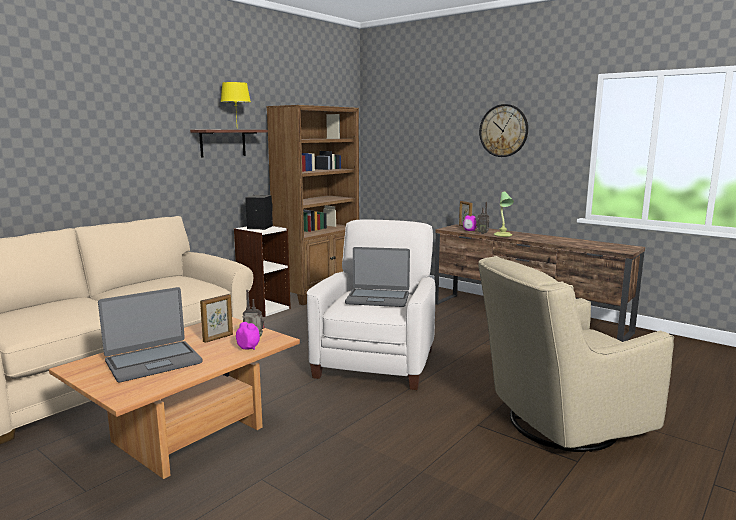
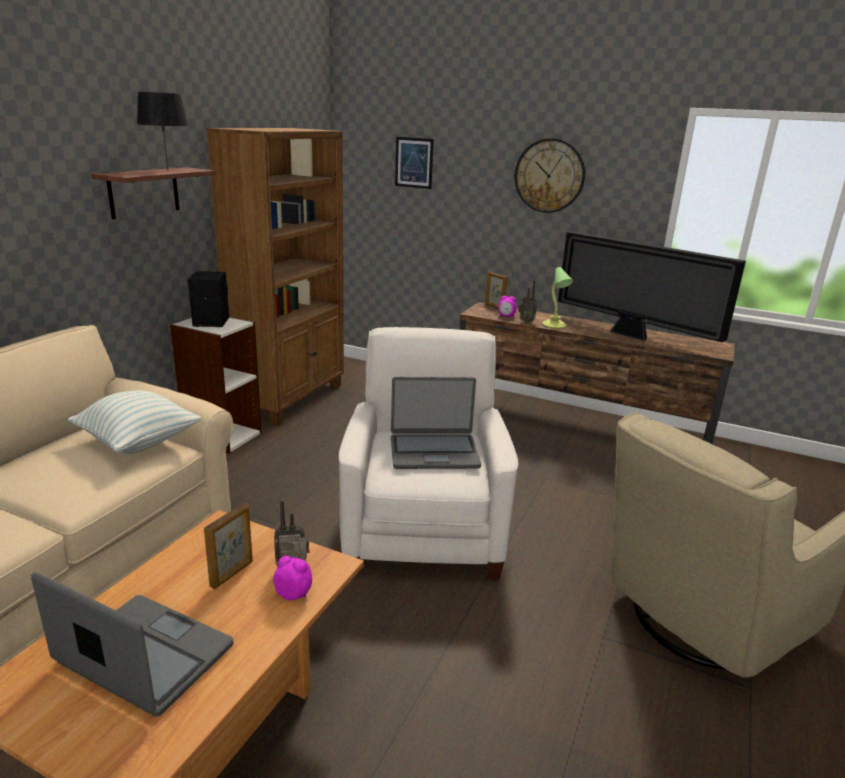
camera: 15 degrees left, 10 degrees up
(153, 362) = (144, 656): laptop -> laptop turned 105 degrees counterclockwise
(193, 282) = (138, 442): none -> pillow
(237, 129) = (167, 171): yellow table lamp -> black table lamp
(413, 129) = (414, 162): none -> picture
(560, 241) = (632, 336): none -> television

